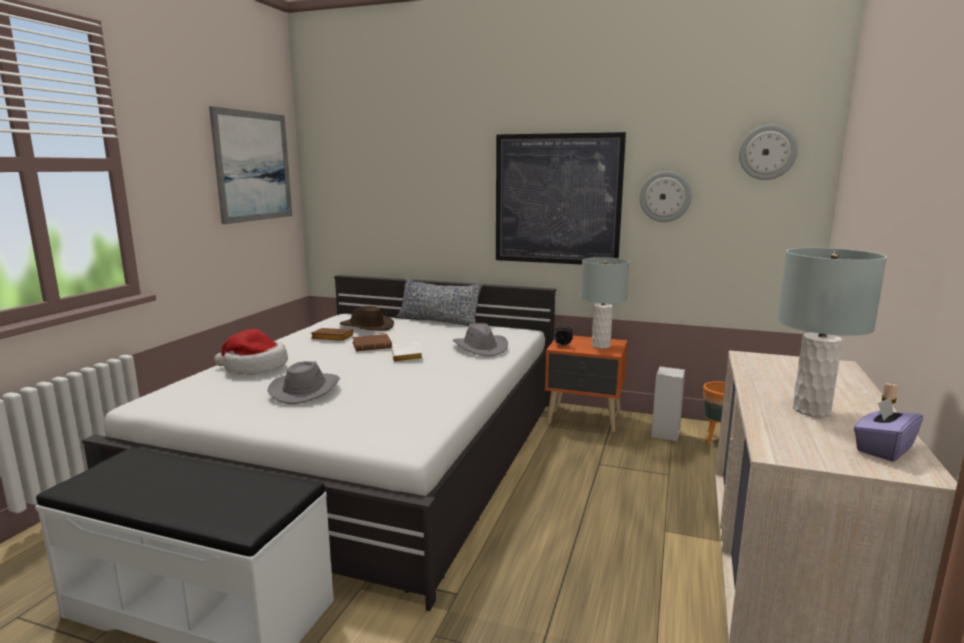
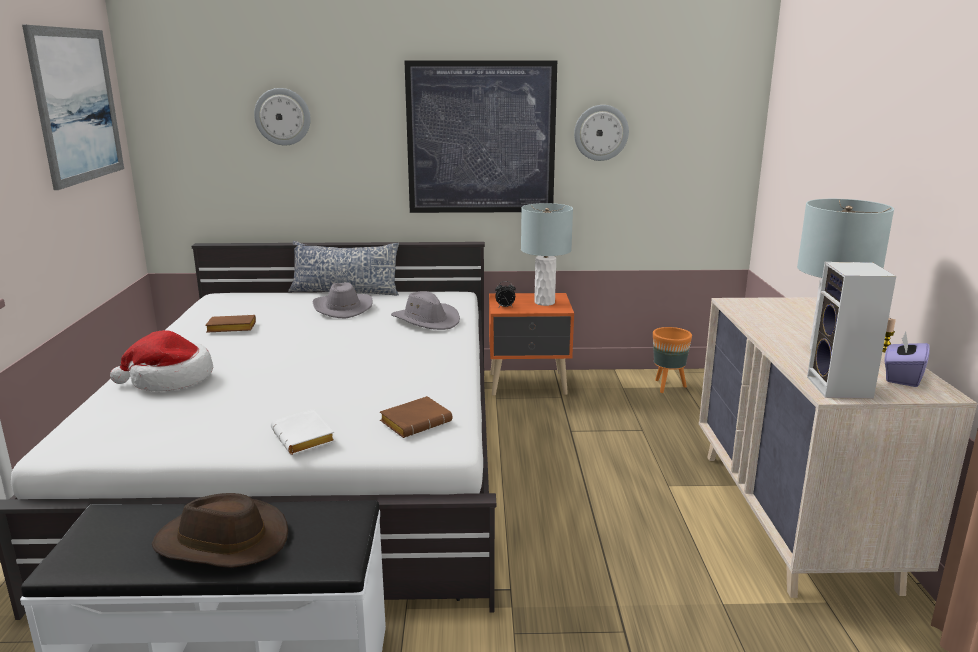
camera: 20 degrees left, 5 degrees up
(305, 390) = (267, 399): grey hat -> grey hat (342, 308)
(366, 327) = (262, 308): brown hat -> brown hat (221, 542)
(373, 346) = (296, 333): brown book -> brown book (416, 422)
(408, 356) = (351, 341): white book -> white book (306, 438)
(666, 434) = (618, 389): speaker -> speaker (841, 388)
(767, 152) = (702, 84): wall clock -> wall clock (282, 116)

